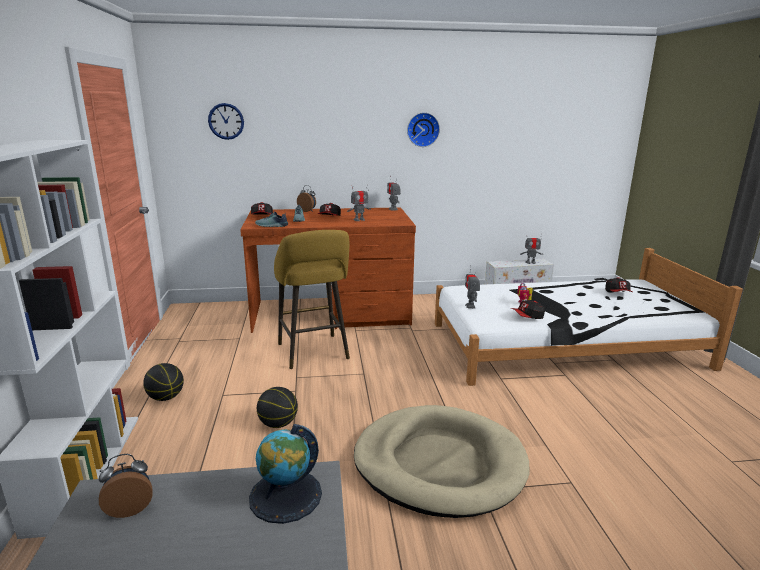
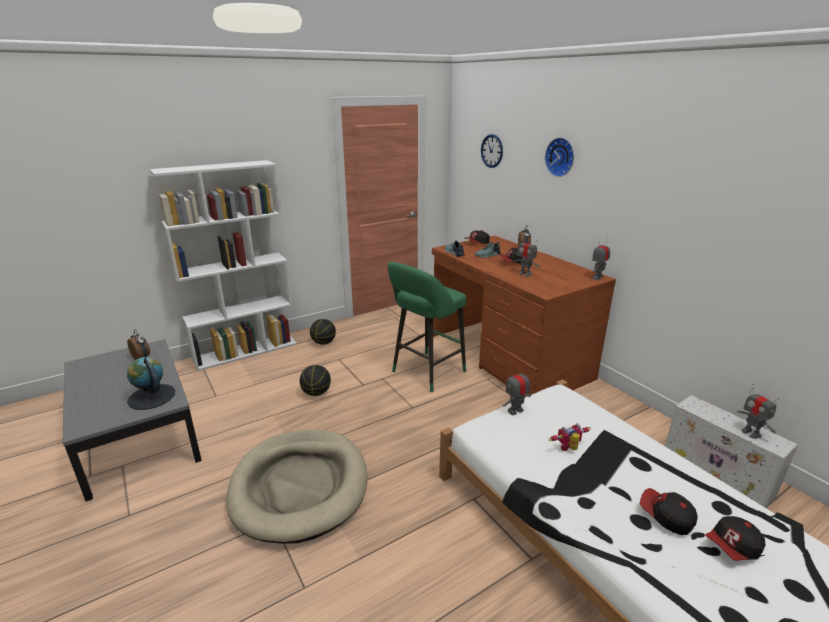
camera: 65 degrees right, 5 degrees up
(314, 353) = (426, 373): yellow stool -> green stool
(422, 129) = (661, 188): wall clock -> wall clock (561, 157)
(527, 317) = (525, 458): cap -> cap (665, 517)

